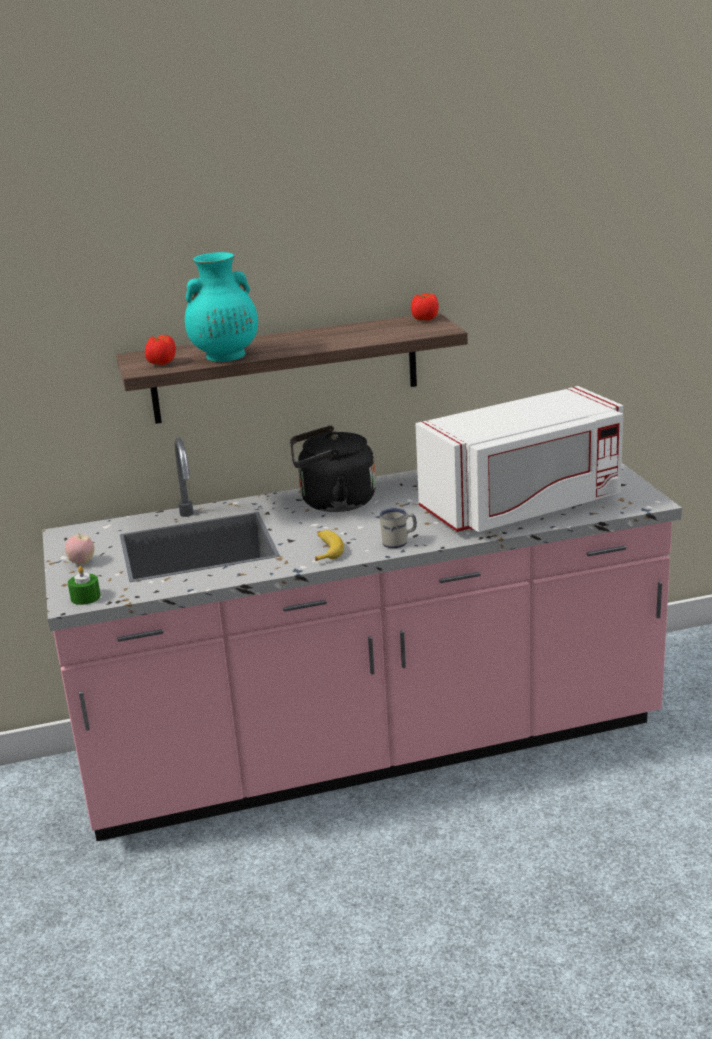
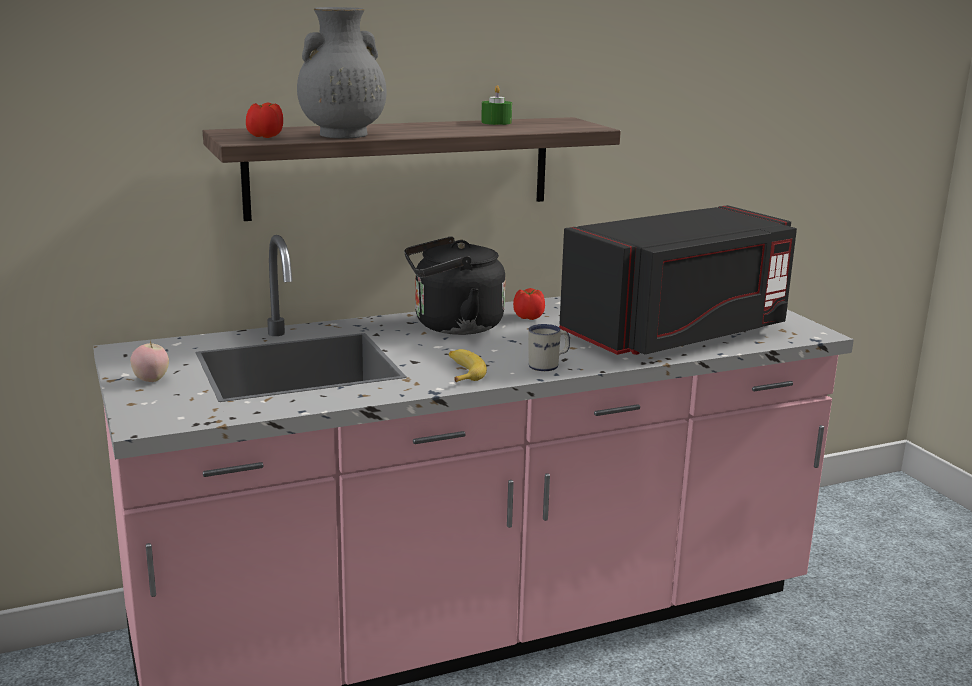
camera: 10 degrees left, 5 degrees down
(85, 597) = (162, 418): green candle -> green candle (496, 122)
(224, 356) = (342, 135): turquoise vase -> grey vase
(424, 319) = (562, 120): tomato -> tomato (528, 317)
(524, 506) = (677, 334): white microwave -> black microwave

